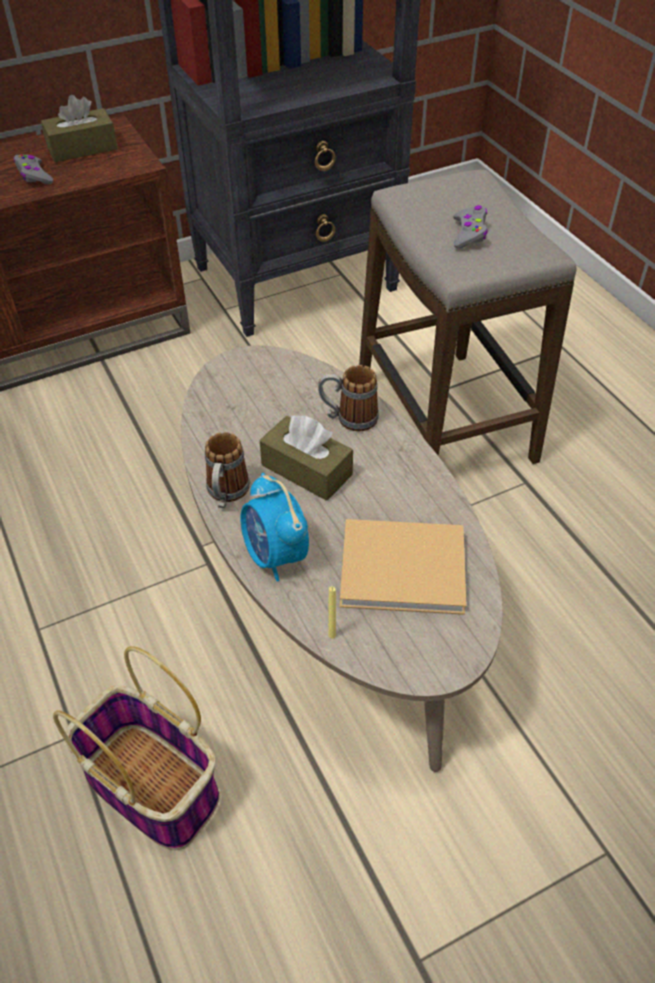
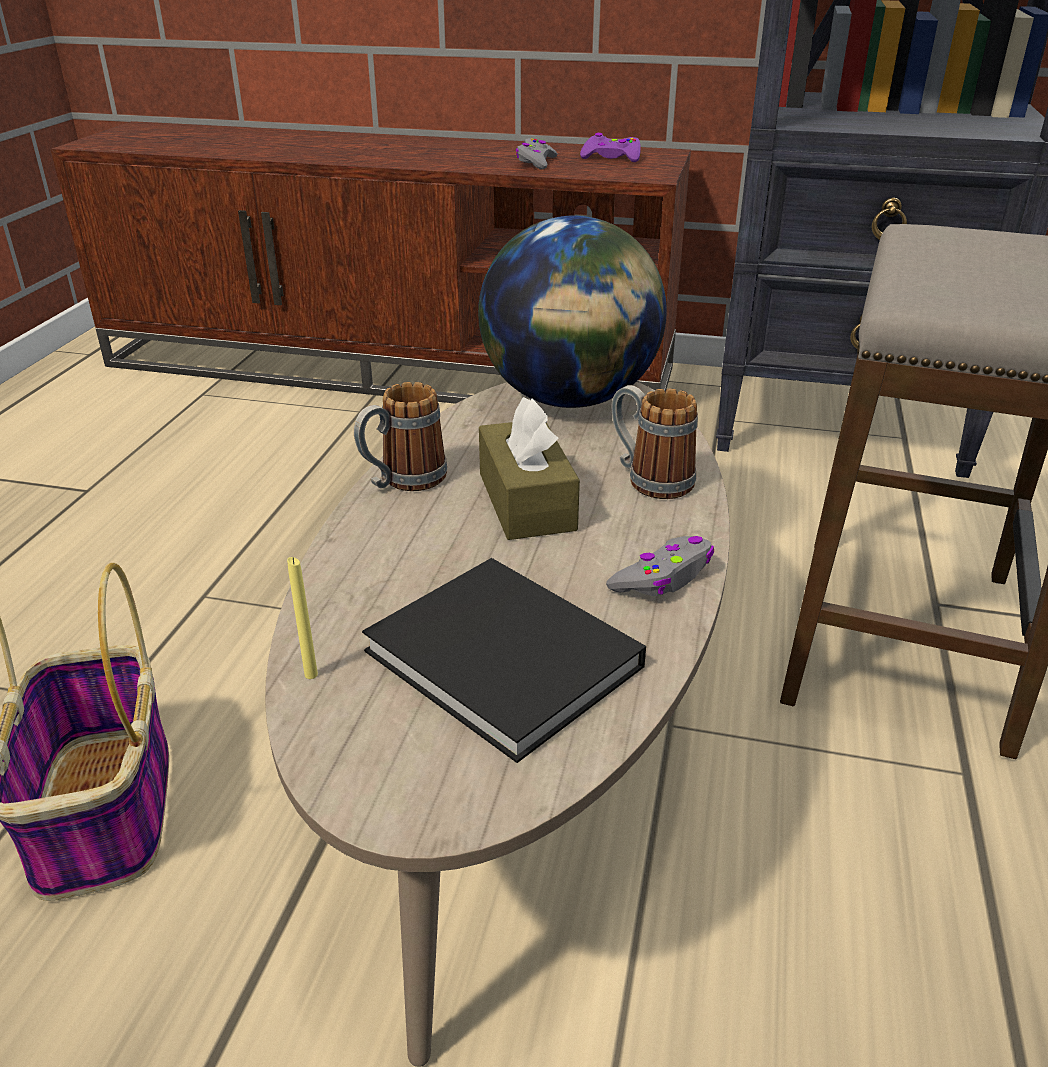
camera: 40 degrees right, 15 degrees down
(82, 148) = (611, 157): brown tissue box -> purple game controller
(244, 380) = (570, 399): none -> globe
(275, 556) = (369, 560): alarm clock -> none
(407, 569) = (508, 662): beige book -> black book
(469, 233) = (983, 281): grey game controller -> grey game controller (663, 578)

